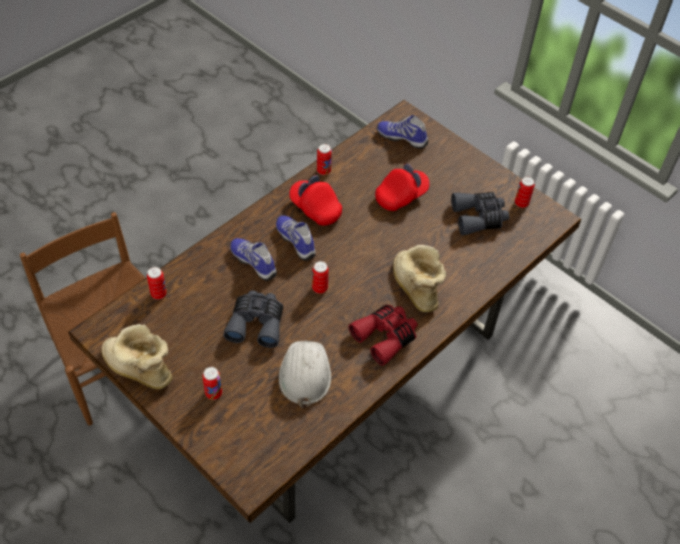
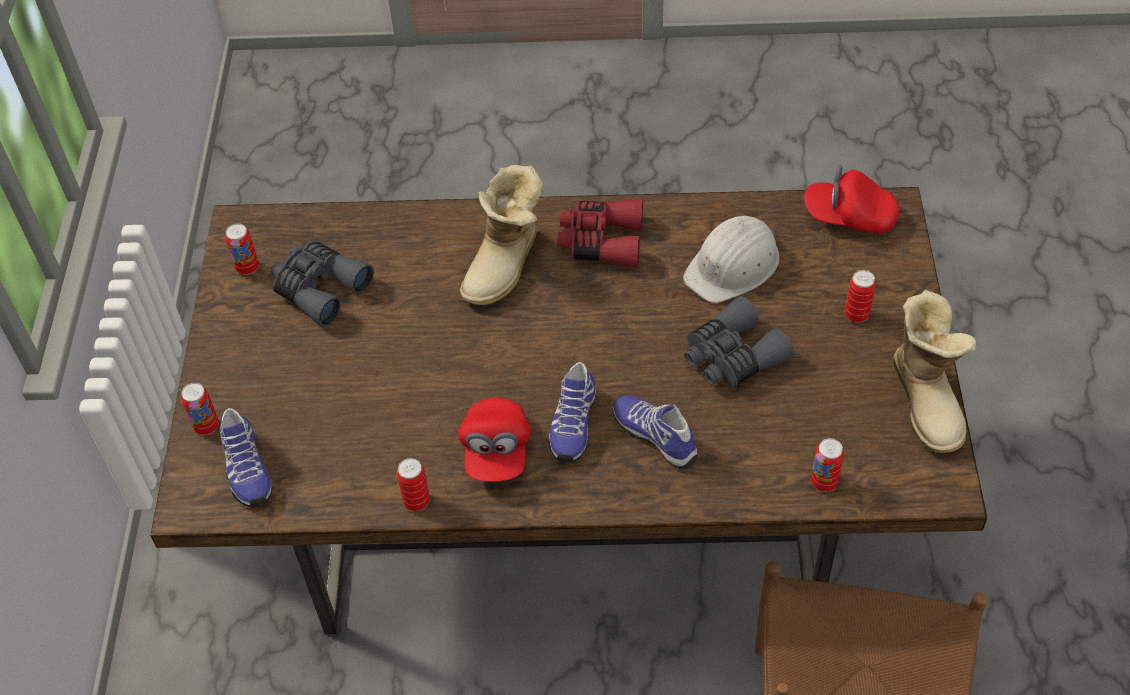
camera: 130 degrees left, 0 degrees up
(254, 262) = (656, 435): shoe -> shoe turned 135 degrees clockwise
(320, 288) = (612, 343): can -> can (206, 426)
(401, 196) = (368, 384): red cap -> red cap (849, 217)

